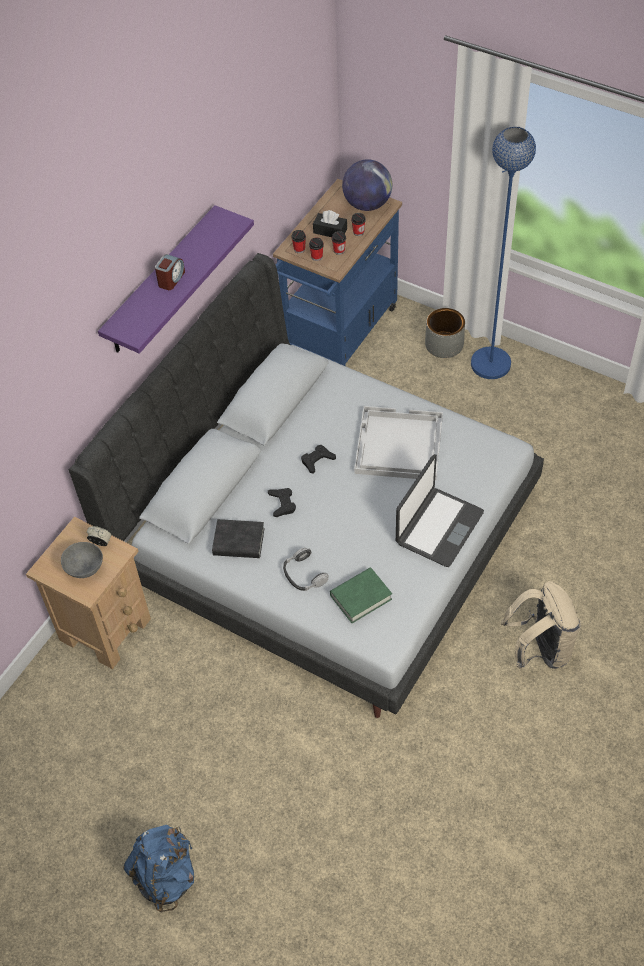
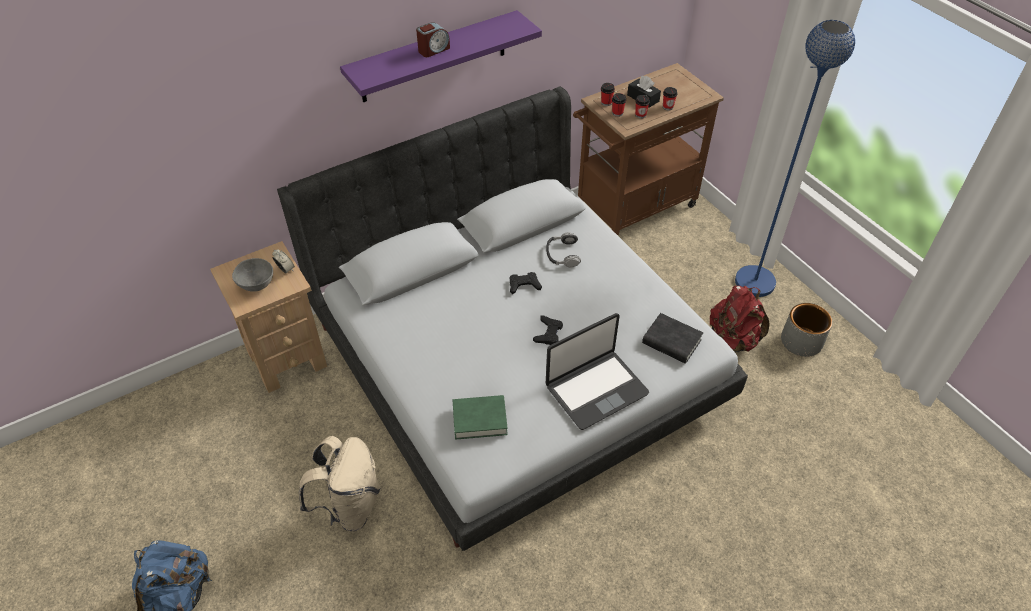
camera: 25 degrees right, 5 degrees down
(238, 542) = (409, 323): black book -> black book (671, 342)
(282, 503) = (468, 308): black game controller -> black game controller (548, 333)
(304, 574) = (444, 376): headphones -> headphones (562, 254)
(339, 334) = (632, 208): blue cart -> brown cart
(367, 204) = (690, 89): globe -> none
(398, 445) = (605, 302): white tray -> none
(444, 345) = (720, 251): grey planter -> grey planter (801, 342)
(501, 428) = (732, 340): none -> red backpack
(540, 649) = (651, 560): beige backpack -> beige backpack (350, 506)

